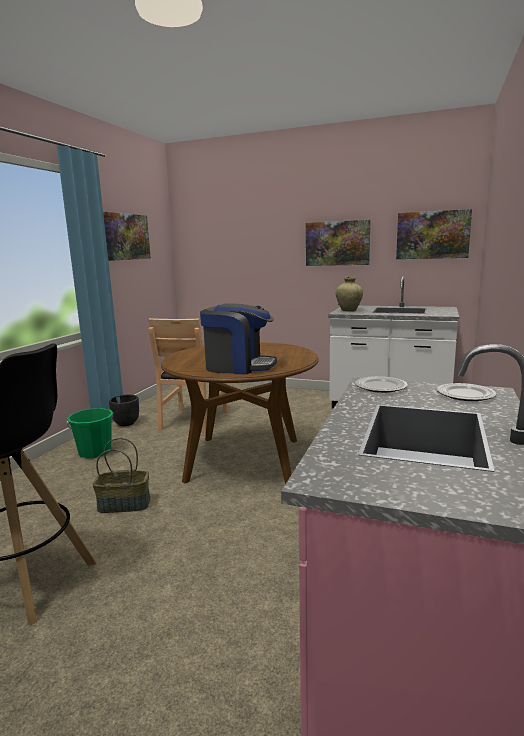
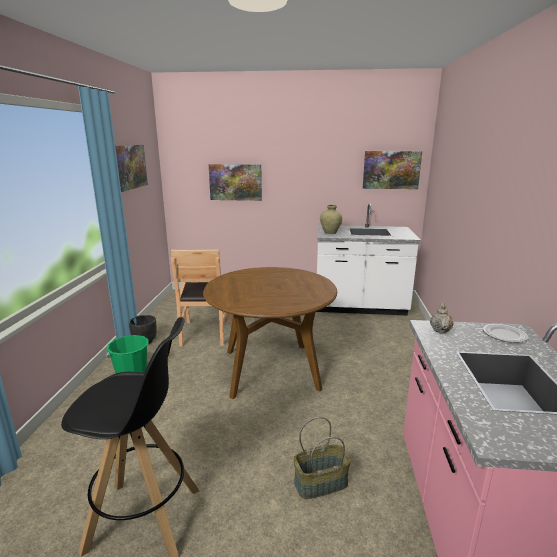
camera: 15 degrees left, 5 degrees up
(125, 504) = (191, 427): basket -> basket (321, 482)
(238, 366) = (280, 299): coffee machine -> none
(337, 243) = (314, 173): picture -> picture (235, 182)
(380, 387) = (440, 330): plate -> beige teapot

